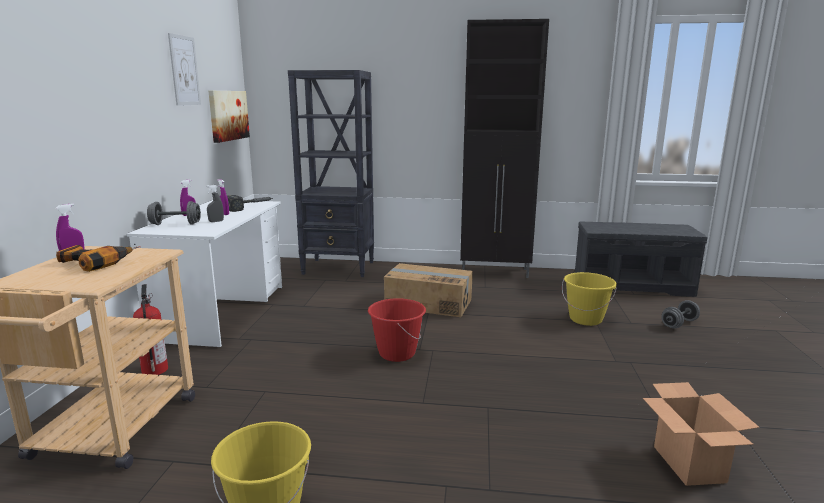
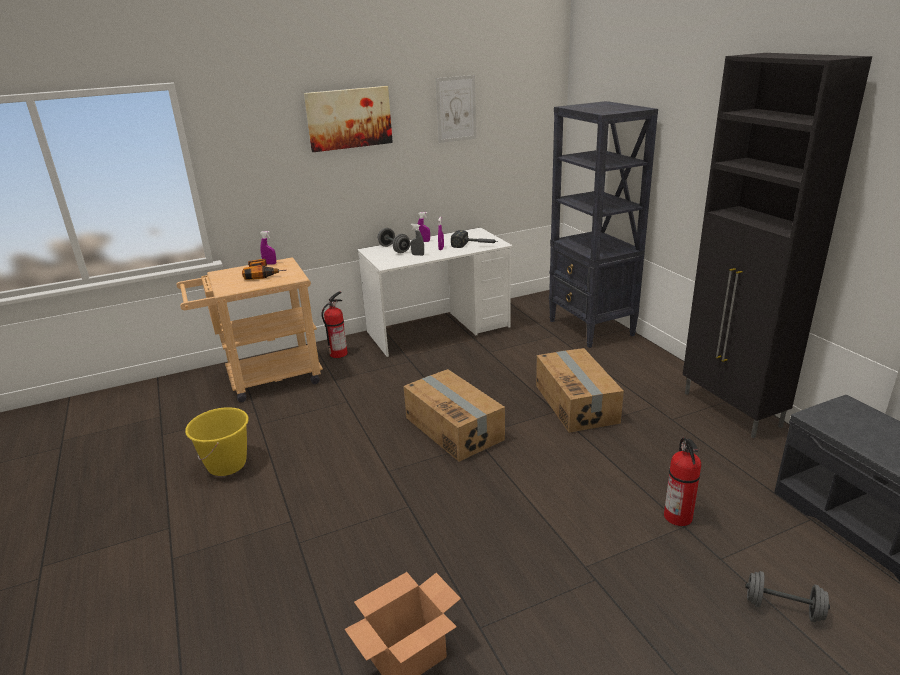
camera: 60 degrees right, 10 degrees up
(228, 115) = (525, 144): picture -> picture (349, 118)
(396, 353) = (454, 428): red bucket -> cardboard box
(585, 319) = (678, 517): yellow bucket -> fire extinguisher

